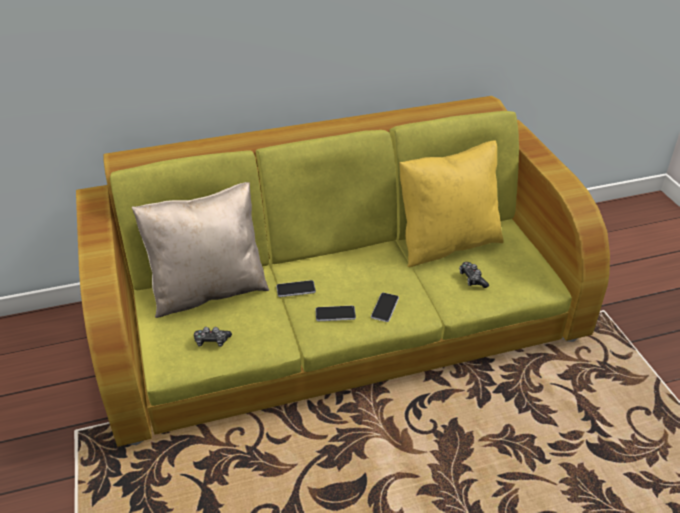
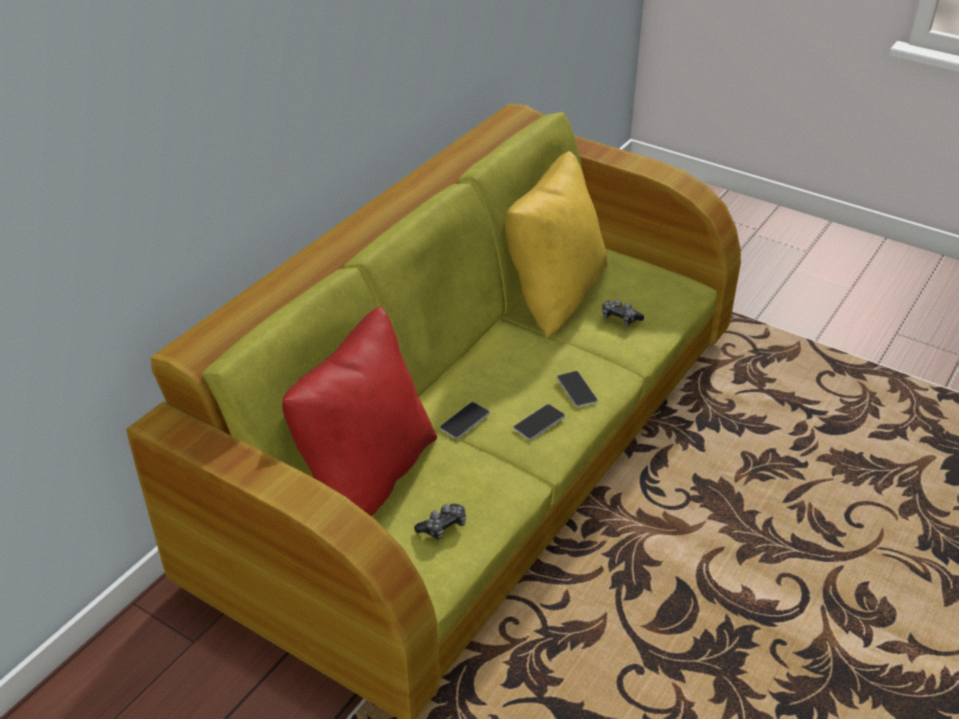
camera: 40 degrees left, 0 degrees up
(209, 290) = (366, 477): beige pillow -> red pillow

